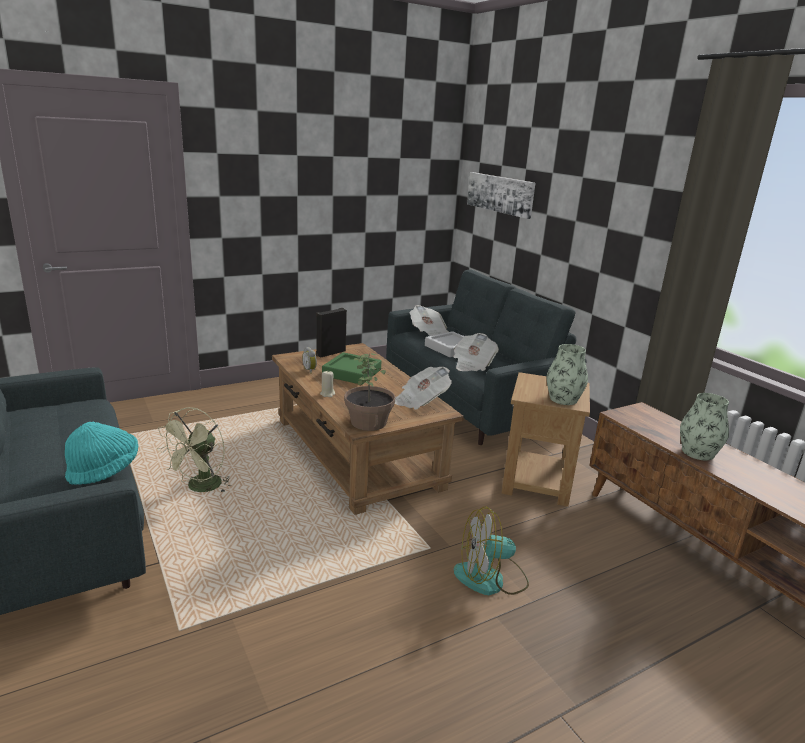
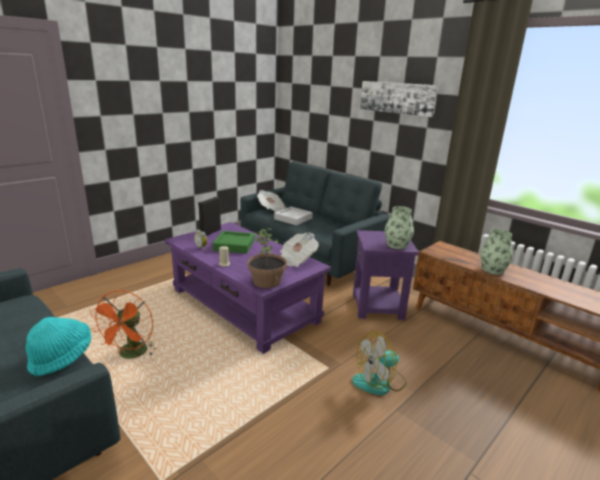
camera: 15 degrees left, 0 degrees up
(200, 488) = (131, 355): green fan -> orange fan
(357, 453) = (244, 305): brown coffee table -> purple coffee table
(472, 364) = (314, 229): newspaper -> none
(500, 194) = (311, 105): picture -> picture (397, 98)
(536, 483) = (378, 307): brown side table -> purple side table

